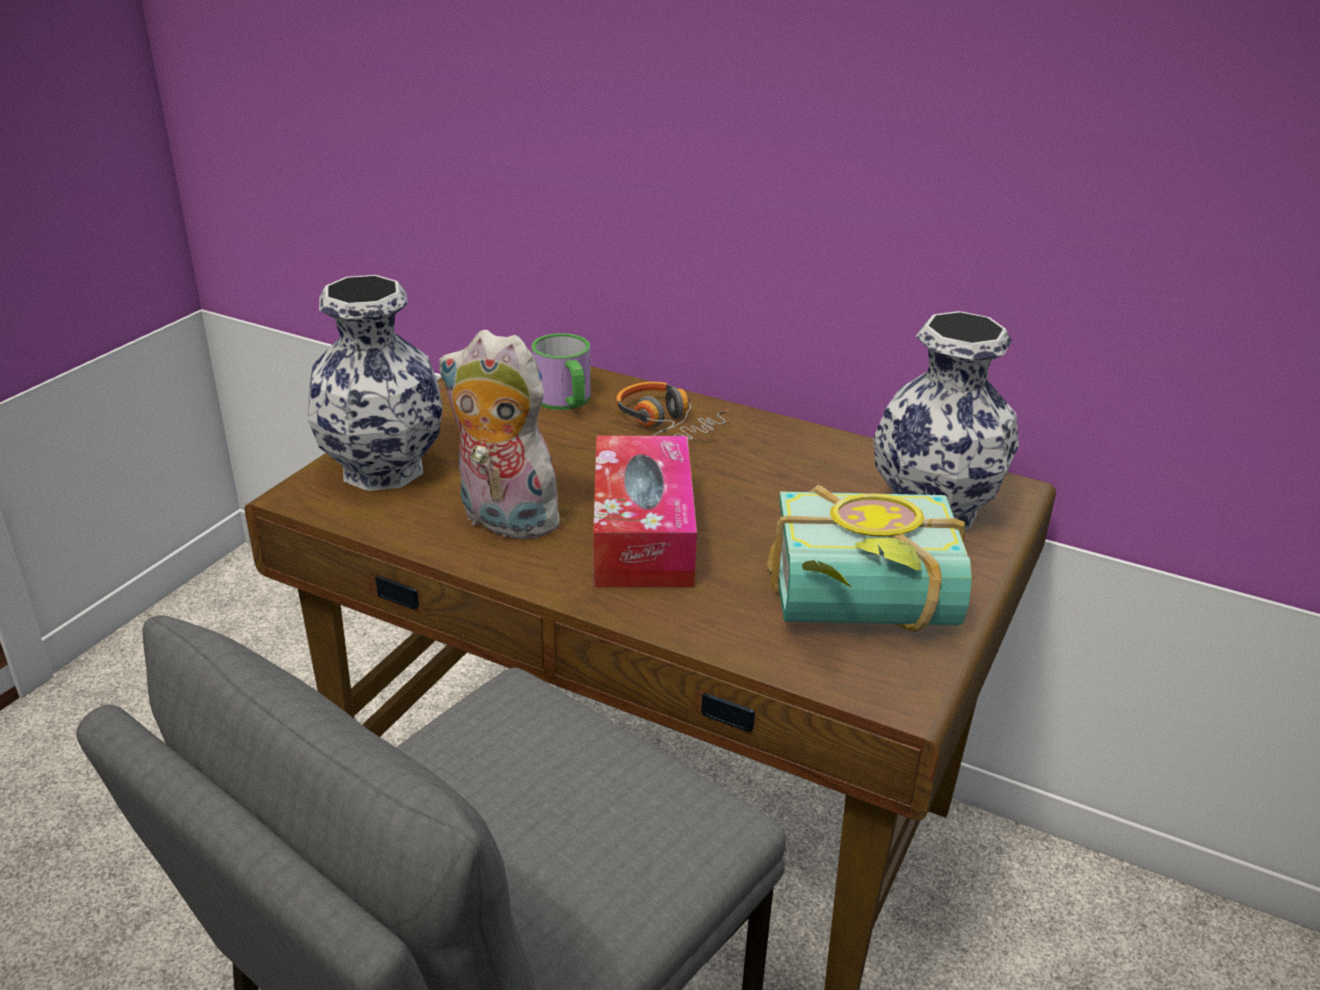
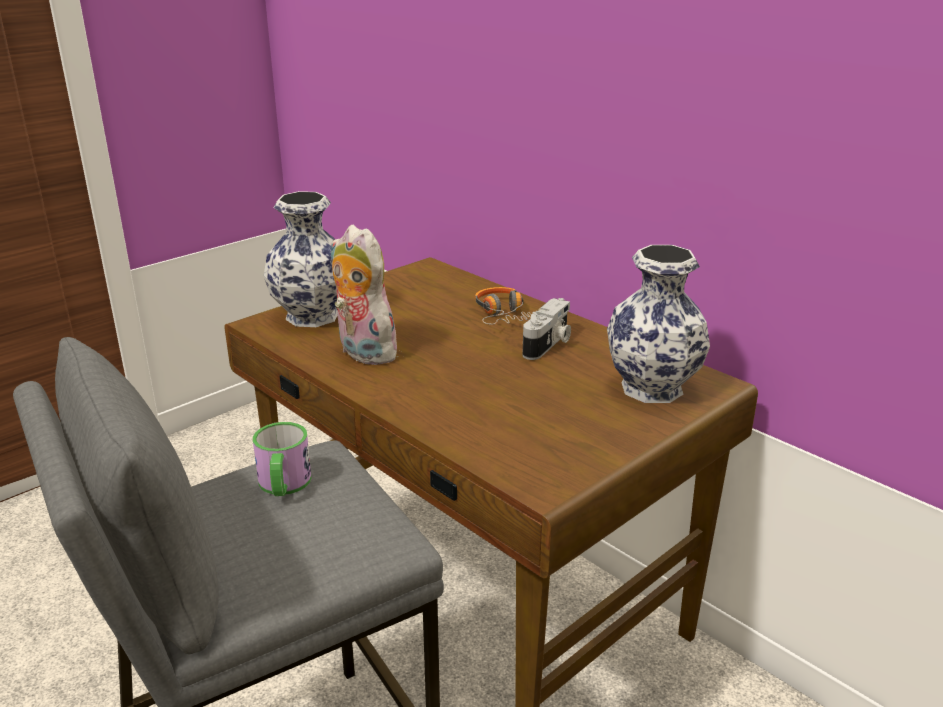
camera: 20 degrees right, 5 degrees down
(565, 401) = (449, 294): mug -> mug (283, 485)
(642, 533) = (443, 372): tissue box -> none
(757, 463) = (548, 344): none -> camera
(864, 613) = (555, 439): book -> none

